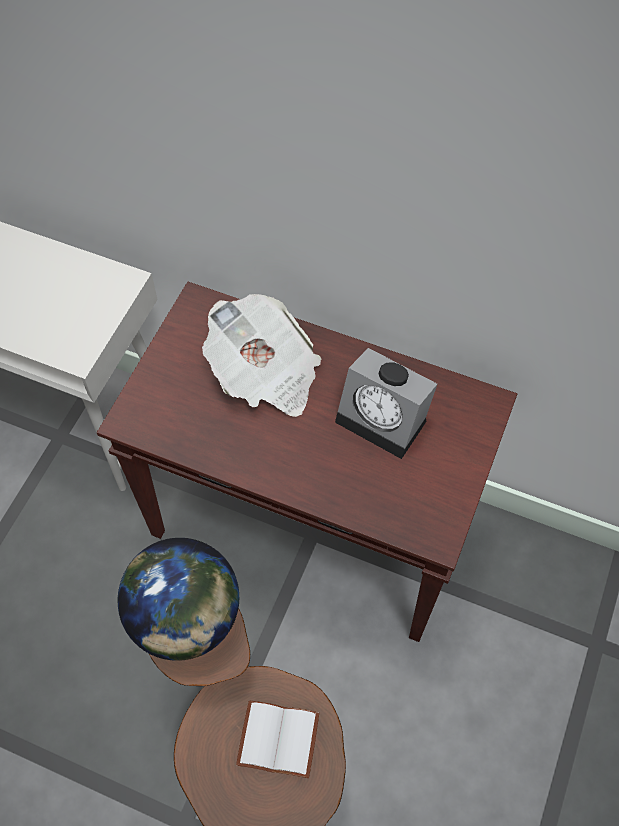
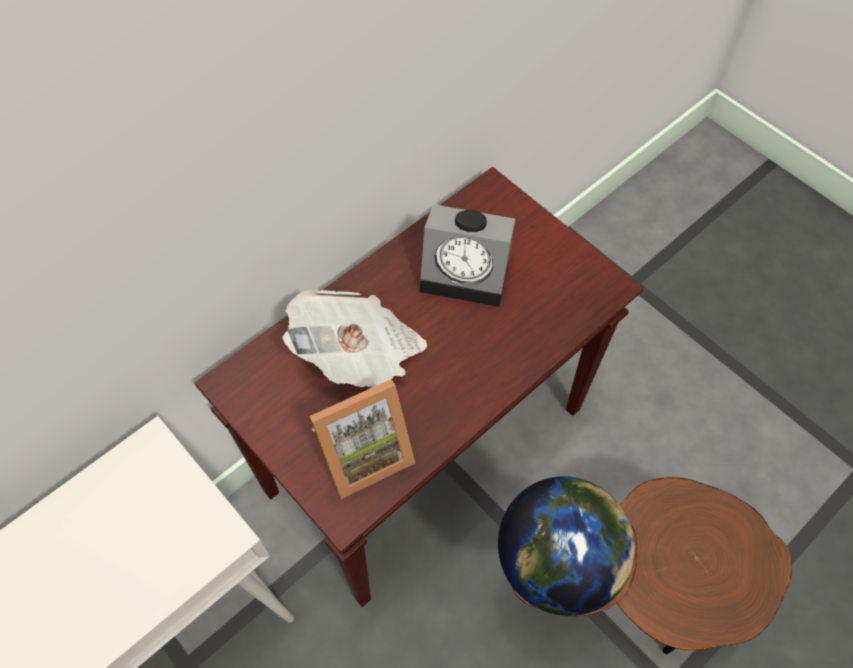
camera: 65 degrees left, 0 degrees up
(180, 413) = (363, 453): none -> picture frame
(276, 741) = (683, 540): white book -> none
(385, 419) = (468, 274): alarm clock -> alarm clock turned 45 degrees clockwise

